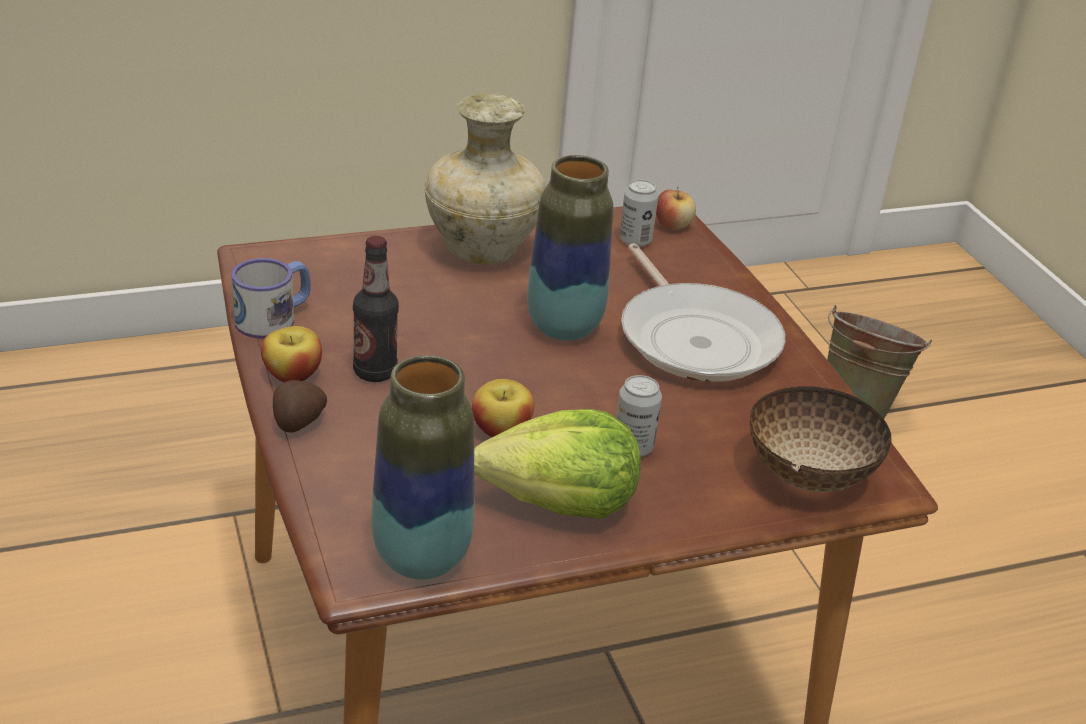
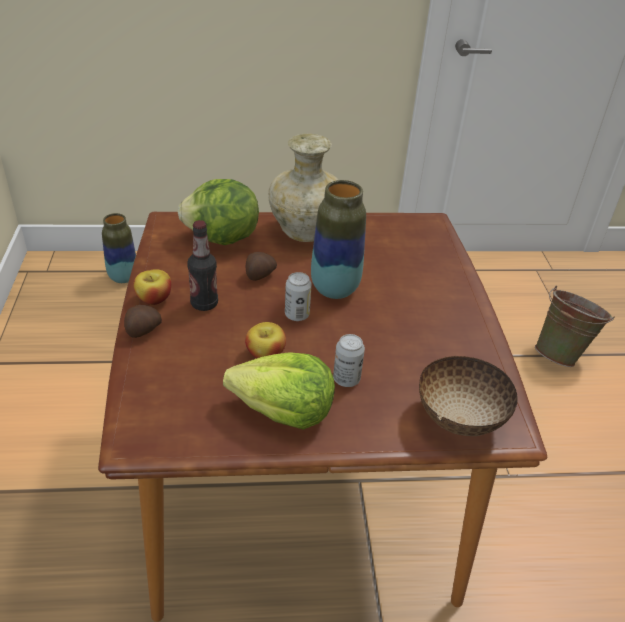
camera: 15 degrees right, 5 degrees up
(274, 318) = (160, 261): mug -> none
(358, 274) = (222, 239): none -> lettuce
(421, 558) = (176, 437): vase -> vase (123, 277)
(441, 322) = (259, 275): none -> potato
(635, 240) = (404, 236): can -> can (297, 315)
(673, 225) = (432, 229): apple -> none
(695, 338) = (418, 307): frying pan -> none

